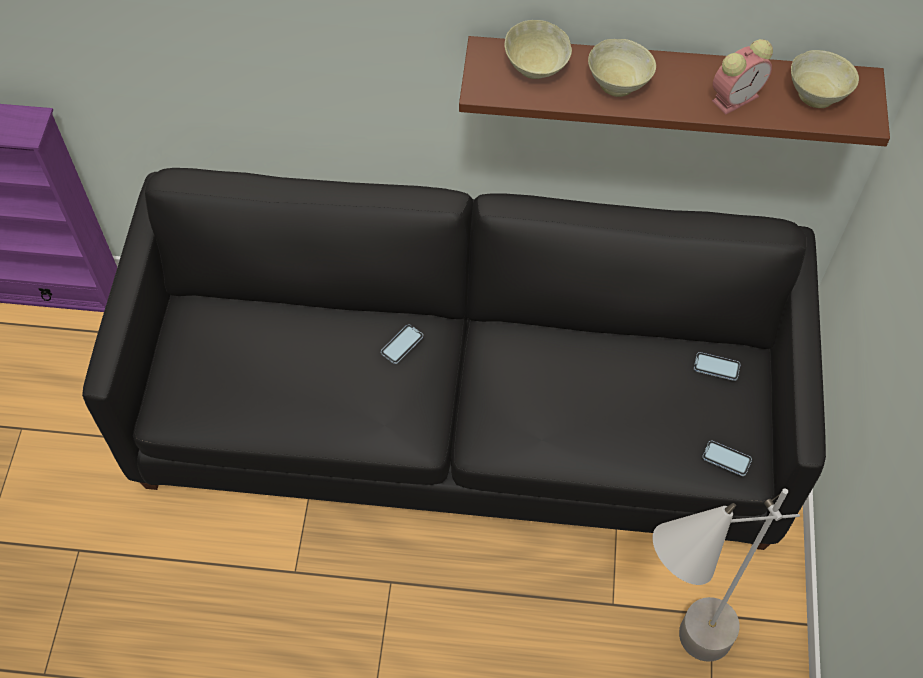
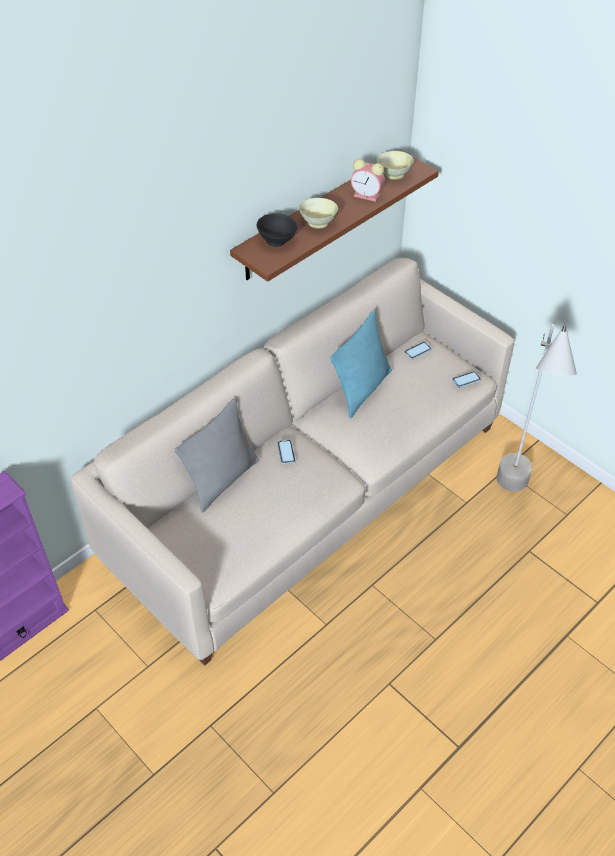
camera: 50 degrees left, 10 degrees down
(306, 313) = (222, 480): none -> grey pillow
(463, 414) = (307, 491): black sofa -> beige sofa
(535, 69) = (277, 241): beige bowl -> black bowl
(582, 352) = (362, 390): none -> turquoise pillow
(736, 97) = (368, 195): alarm clock -> alarm clock turned 105 degrees clockwise

